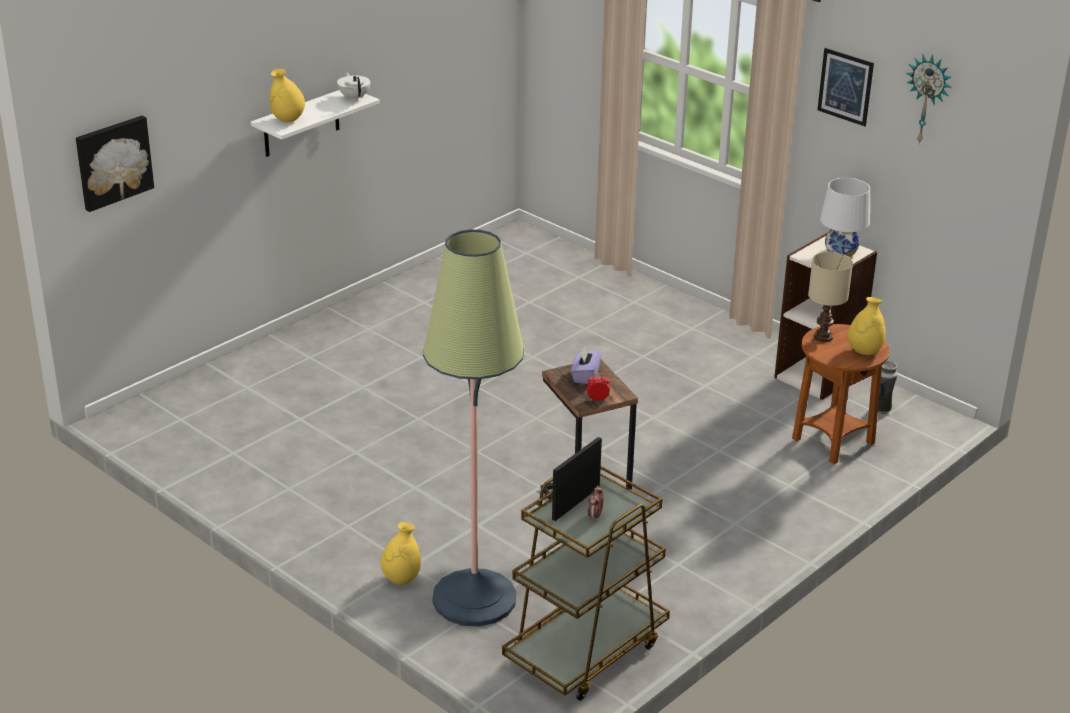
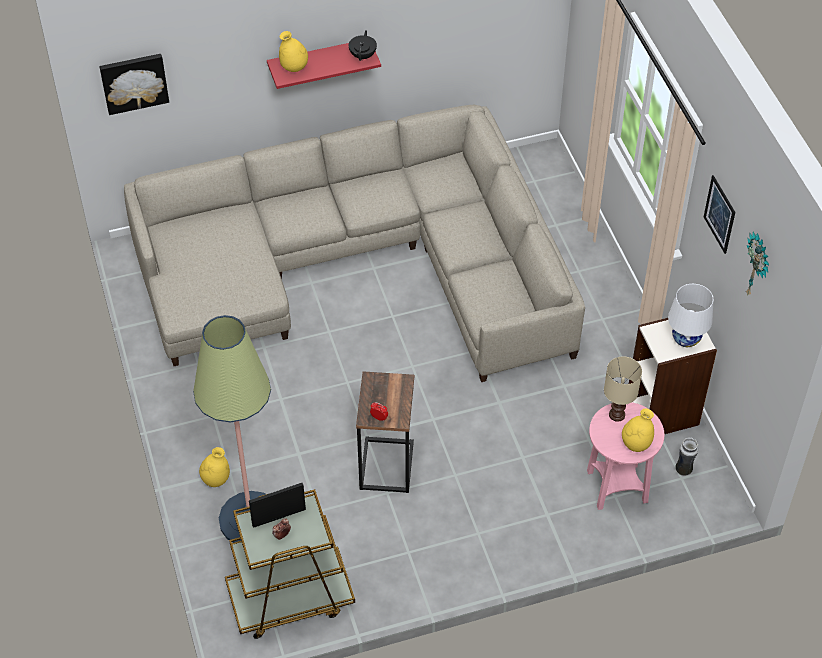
camera: 30 degrees right, 20 degrees up
(301, 123) = (319, 62): white shelf -> red shelf
(354, 97) = (363, 55): white teapot -> black teapot
(404, 360) = (359, 266): none -> beige sofa
(585, 376) = (388, 390): purple tissue box -> none
(833, 441) = (617, 486): brown side table -> pink side table

